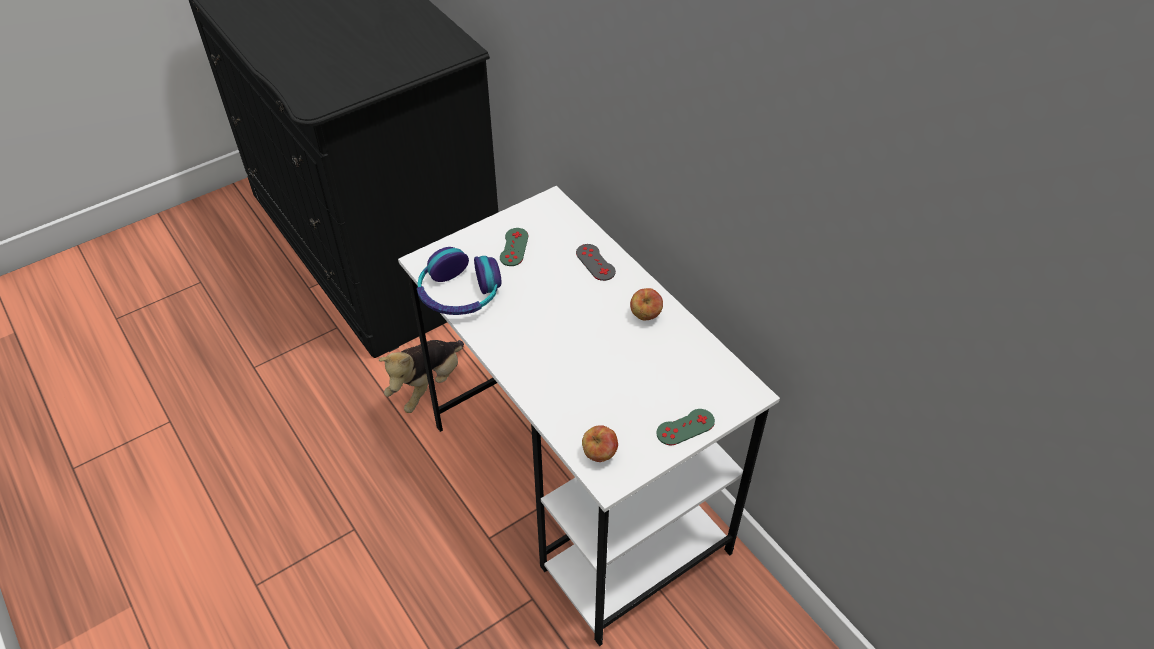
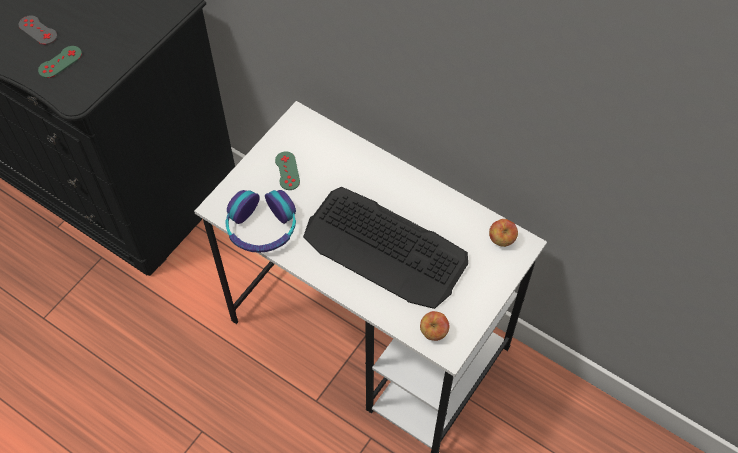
camera: 20 degrees left, 10 degrees up
(427, 385) = (207, 286): plush toy -> none
(584, 351) = (385, 248): none -> keyboard
(595, 262) = (360, 165): grey game controller -> grey game controller (38, 30)
(645, 315) = (419, 202): apple -> apple (501, 240)
(685, 427) = (488, 289): green game controller -> green game controller (60, 62)

